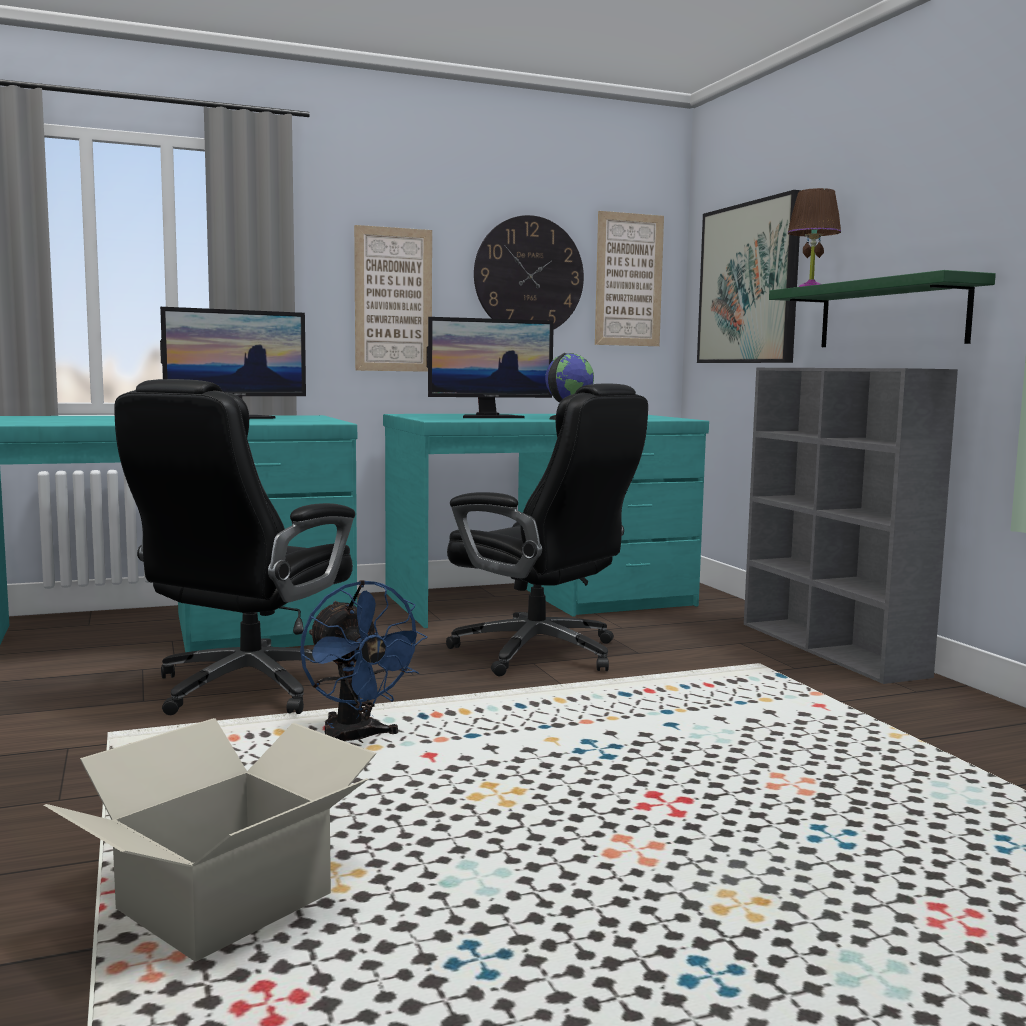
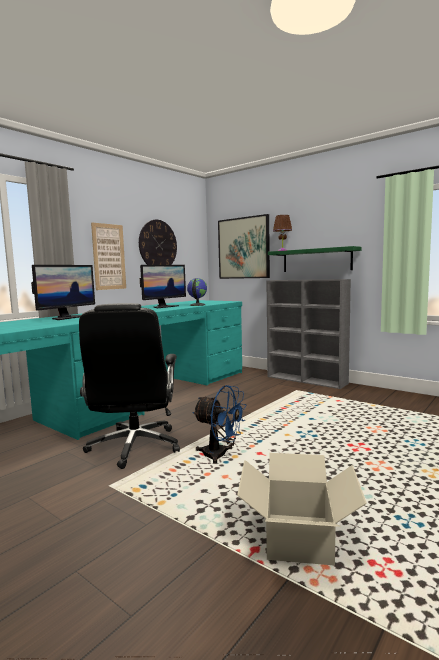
camera: 30 degrees left, 0 degrees up
(541, 653) = (222, 402): black office chair -> none
(628, 280) = (190, 246): picture -> none

